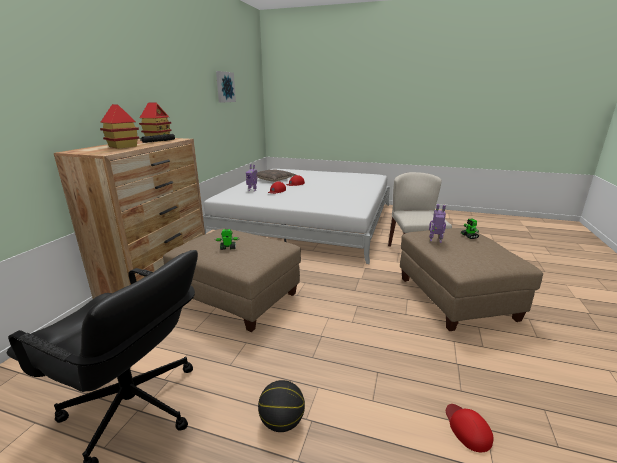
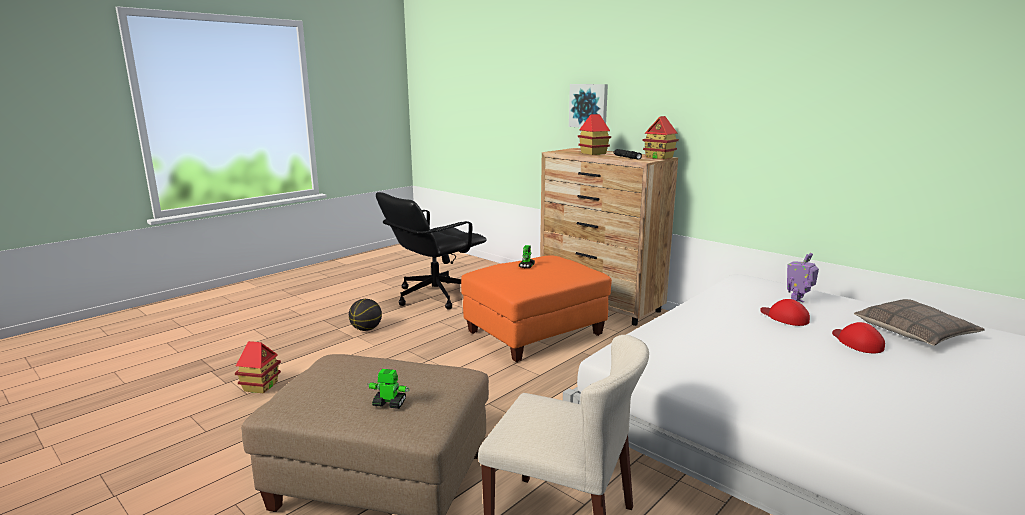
camera: 115 degrees right, 5 degrees down
(224, 87) = (921, 99): picture -> picture (589, 106)
(237, 299) = (535, 333): beige ottoman -> orange ottoman
(435, 241) = (414, 369): toy robot -> none
(467, 428) = (260, 386): red cap -> toy house

